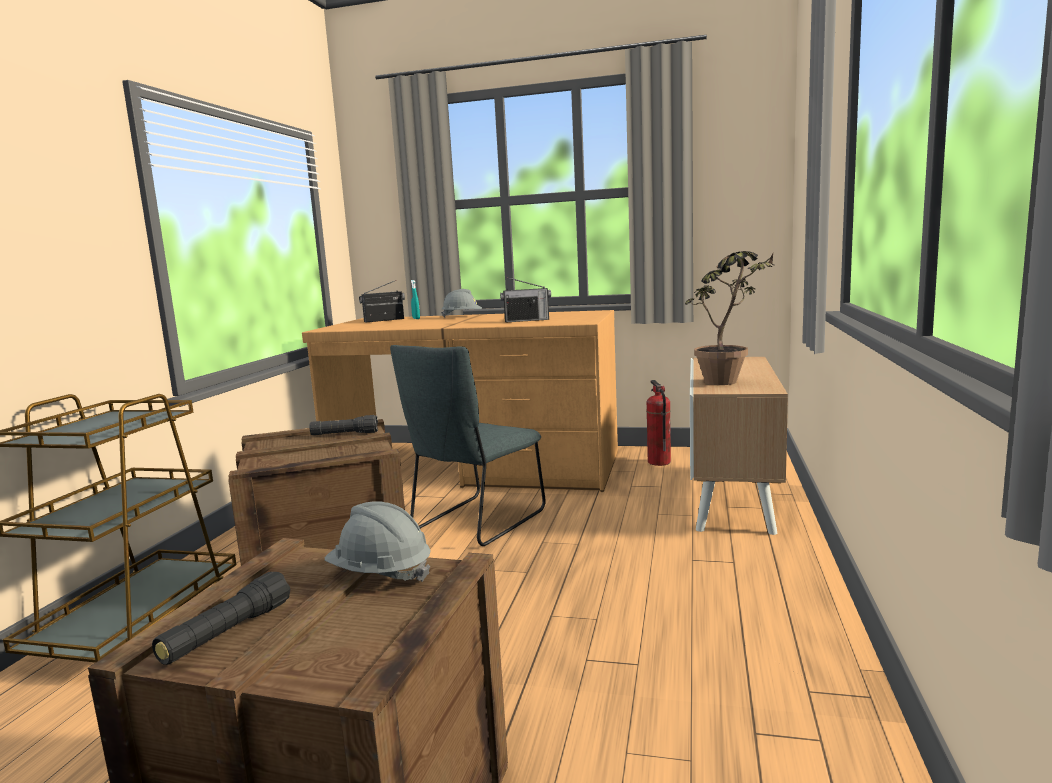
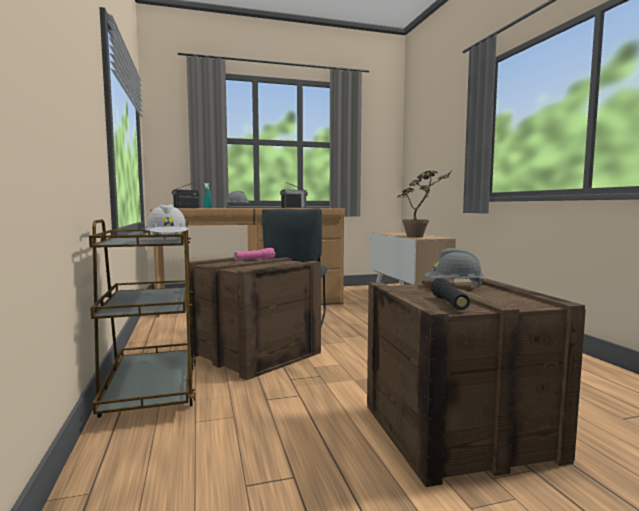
camera: 30 degrees left, 5 degrees down
(109, 432) = (167, 241): none -> white hard hat
(345, 434) = (255, 260): black flashlight -> pink flashlight
(658, 462) = (350, 292): fire extinguisher -> none

